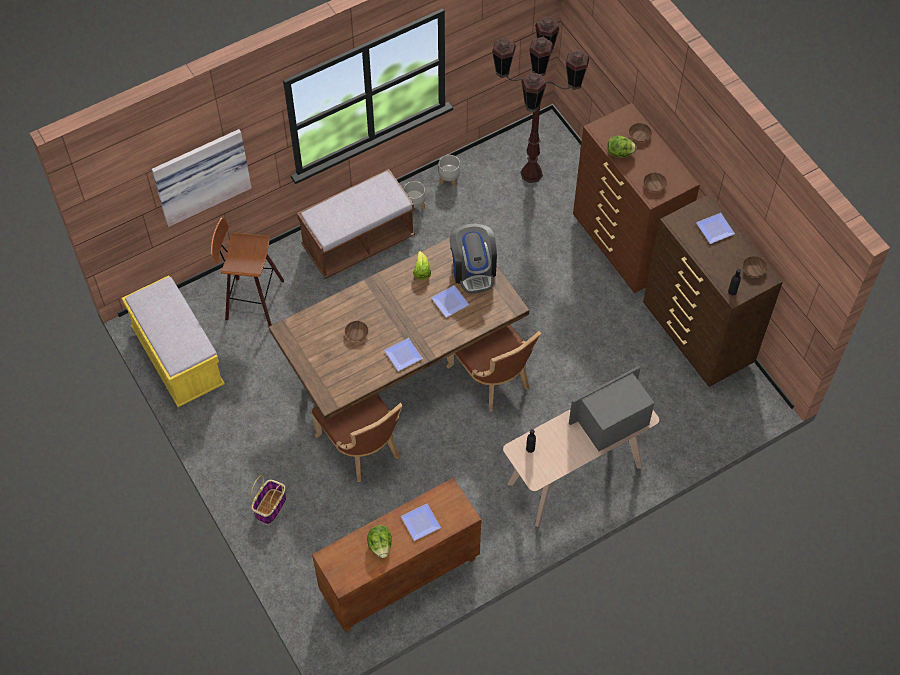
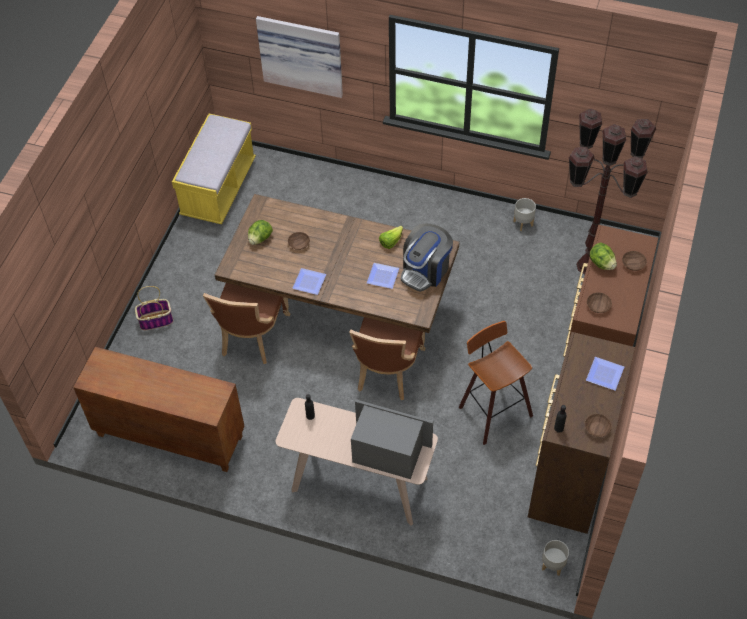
camera: 50 degrees right, 5 degrees down
(252, 301) = (302, 192): stool -> stool (492, 411)
(358, 243) = (412, 213): brown bench -> none
(380, 545) = (137, 380): lettuce -> lettuce (260, 239)
(415, 206) = (478, 221): grey planter -> grey planter (553, 565)
(420, 524) = (177, 391): plate -> none

